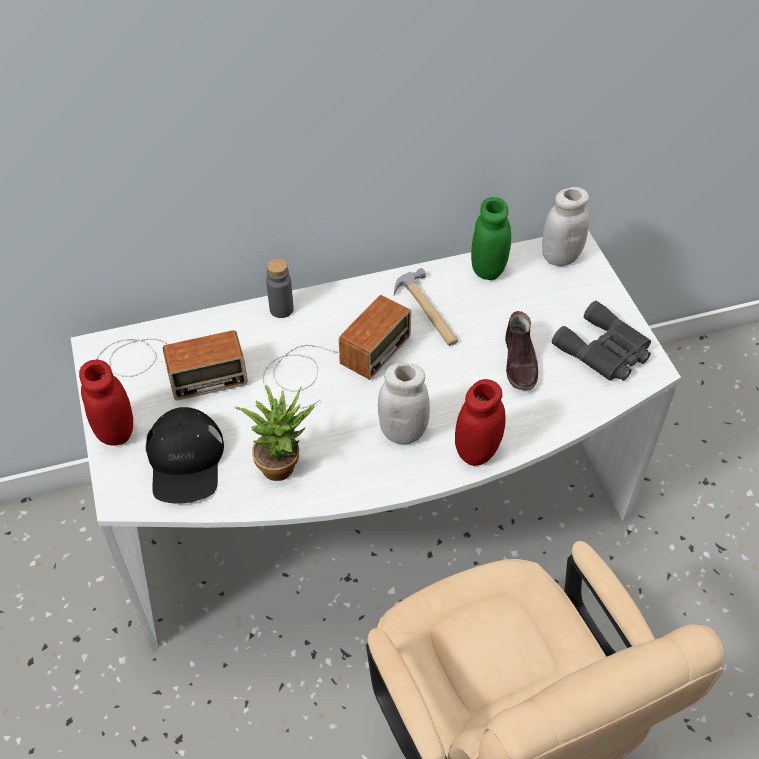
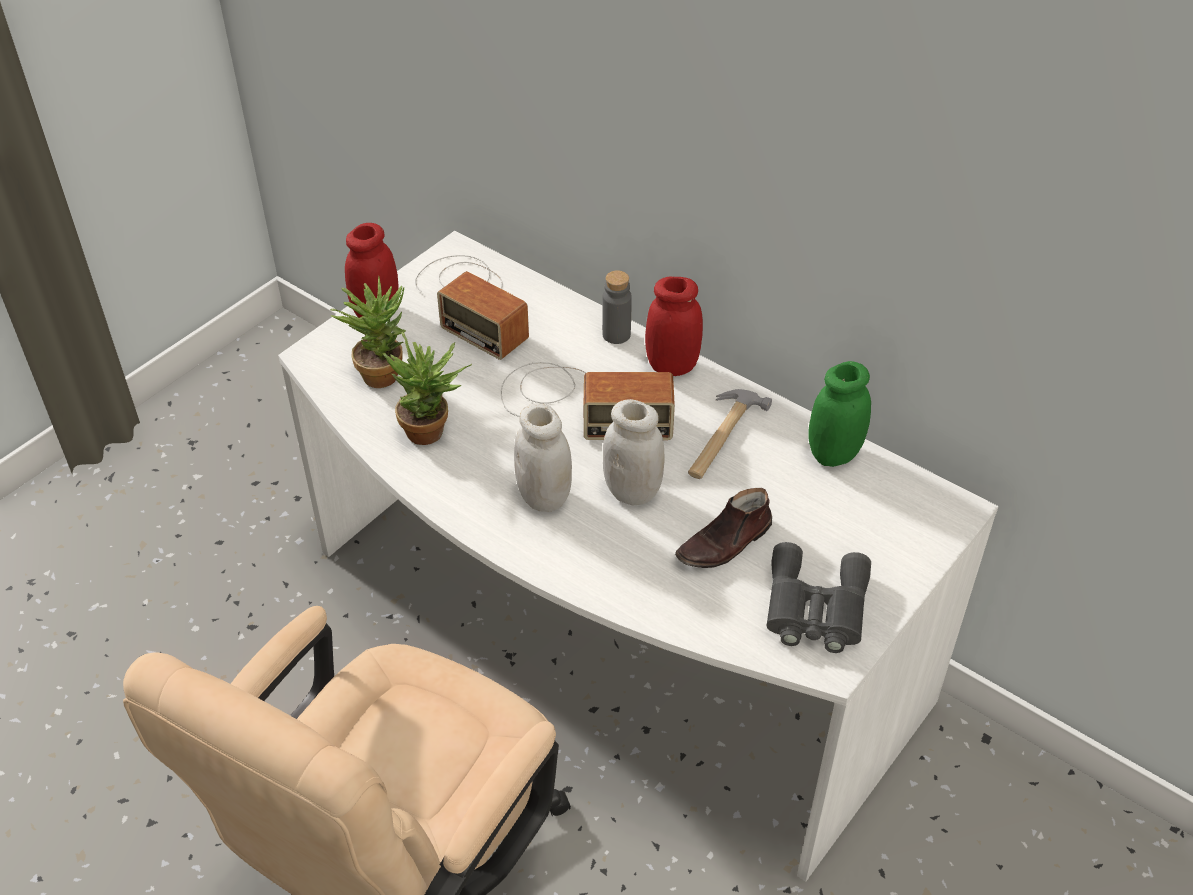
camera: 55 degrees right, 5 degrees down
(186, 461) = (382, 371): black cap -> potted plant
(477, 451) = (569, 566): red jar -> red jar (672, 366)
(560, 257) = (921, 504): white jar -> white jar (632, 491)

